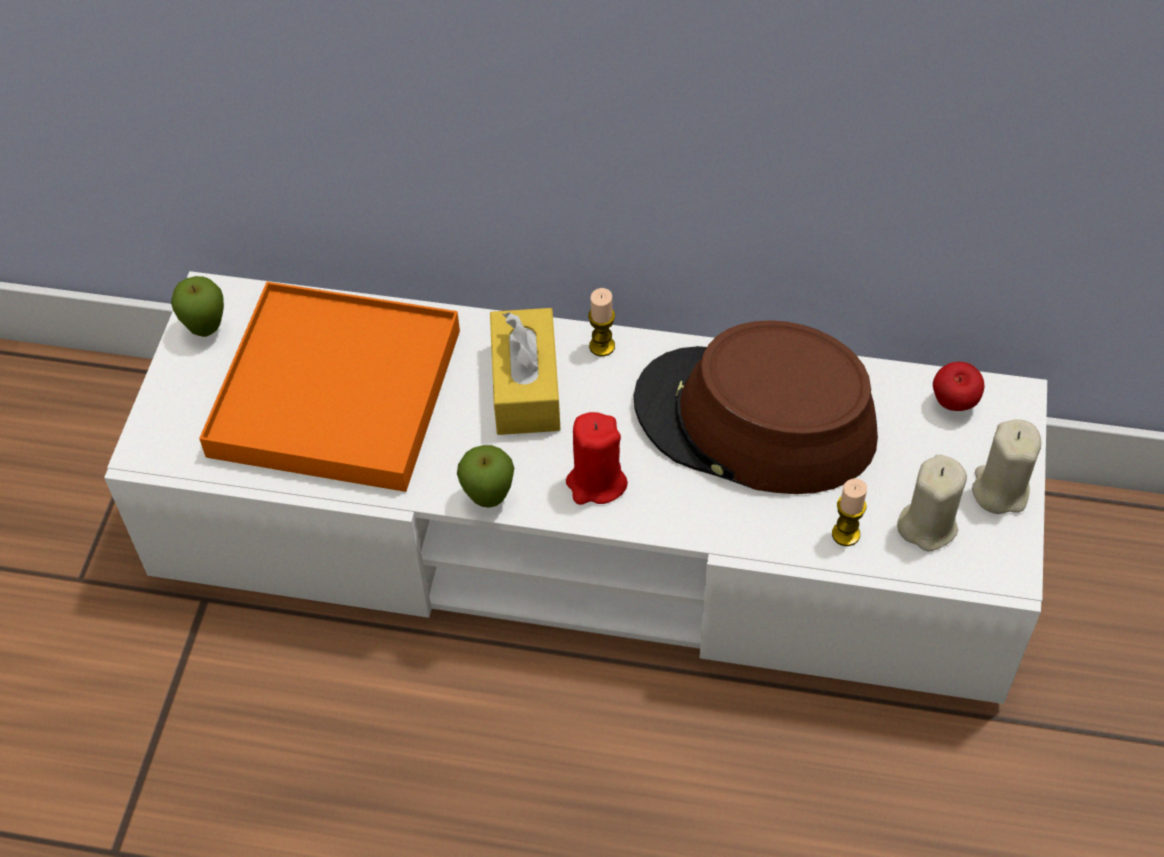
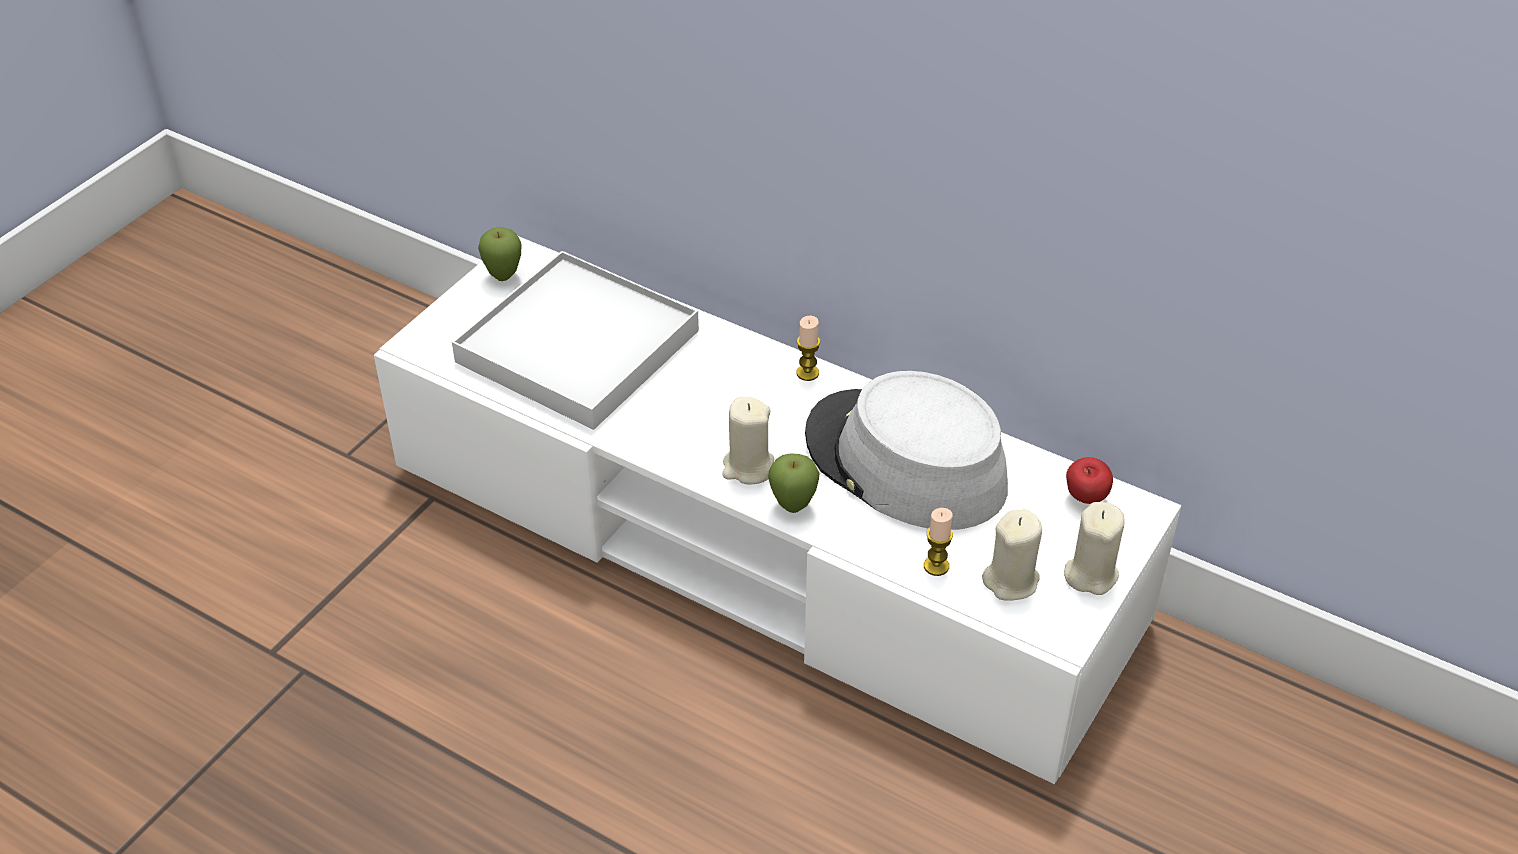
camera: 20 degrees right, 10 degrees down
(336, 393) = (578, 347): orange tray -> white tray
(488, 499) = (655, 454): apple -> apple (793, 506)
(526, 386) = (729, 384): yellow tissue box -> none
(596, 482) = (748, 468): red candle -> beige candle
(754, 421) = (904, 462): brown hat -> grey hat

